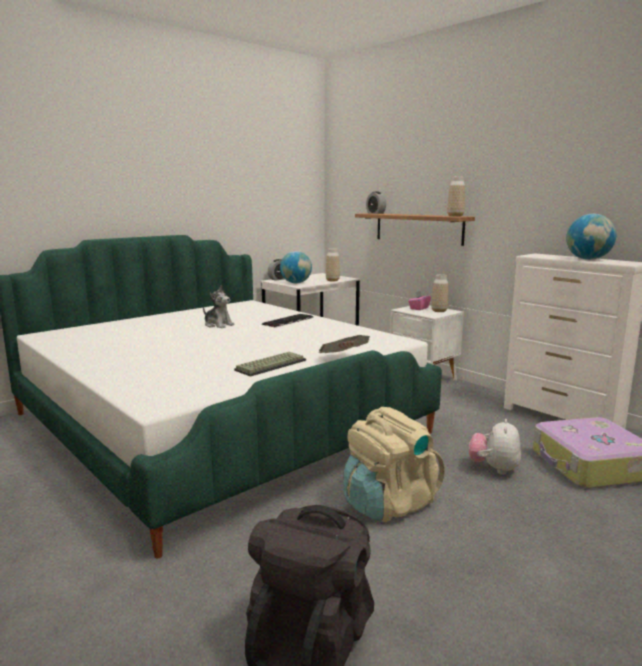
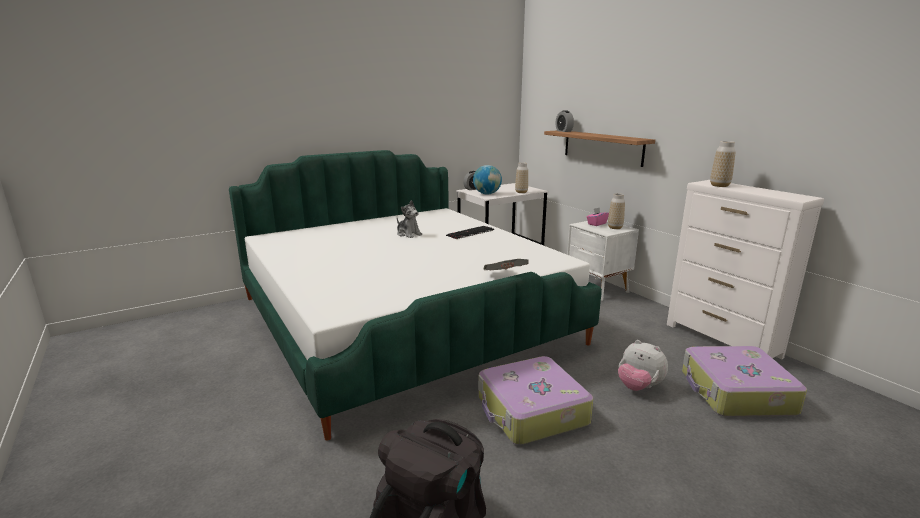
camera: 10 degrees right, 5 degrees up
(271, 365) = (439, 279): keyboard -> none
(388, 503) = (531, 411): beige backpack -> suitcase
(455, 216) = (635, 138): vase -> vase (719, 185)
(494, 469) = (638, 387): plush toy -> plush toy turned 75 degrees counterclockwise
(588, 259) = (759, 191): globe -> none

